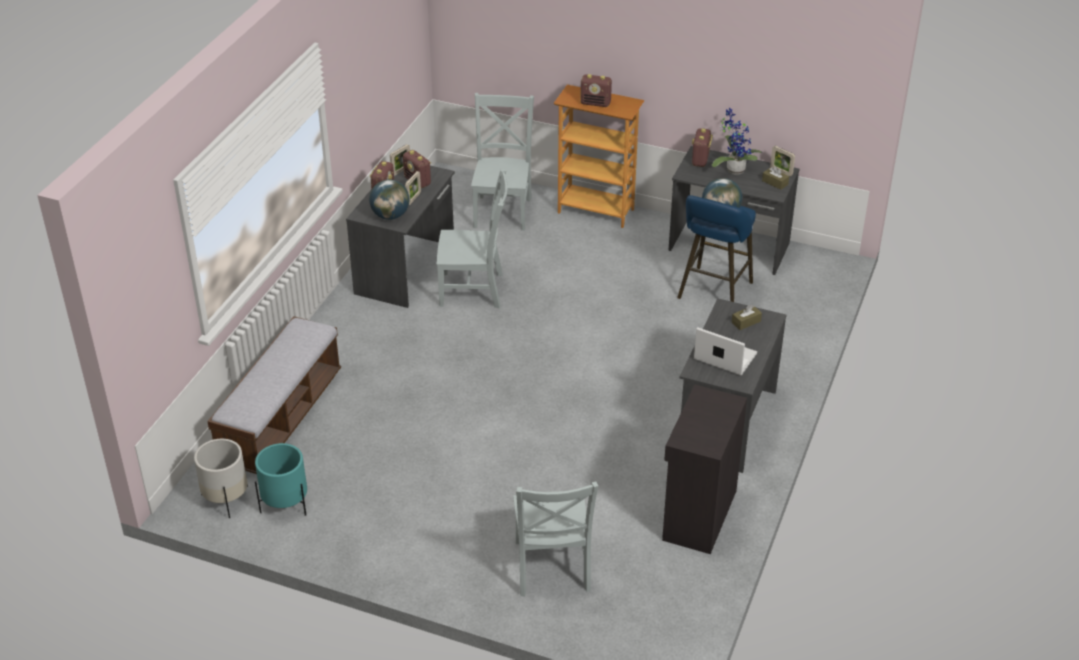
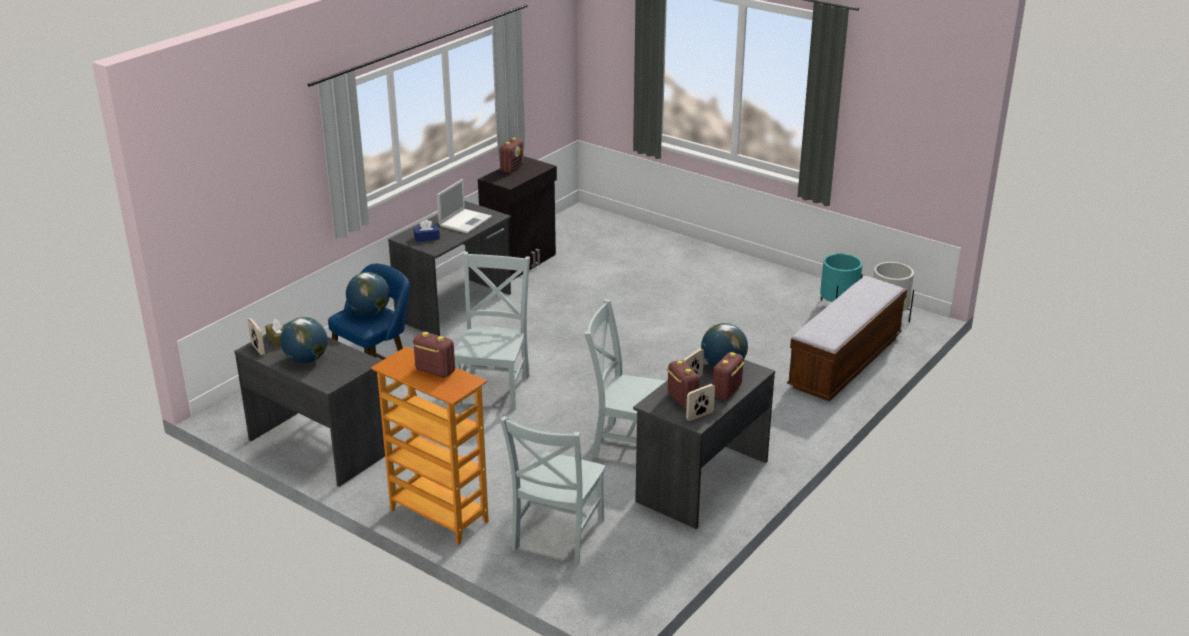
camera: 165 degrees left, 10 degrees down
(551, 569) = (642, 252): grey chair -> grey chair (494, 388)
(700, 160) = (333, 375): radio -> radio (512, 168)
(724, 356) = (465, 221): laptop -> laptop turned 105 degrees counterclockwise
(733, 169) = (306, 360): potted plant -> globe
(746, 322) = (427, 238): brown tissue box -> blue tissue box

